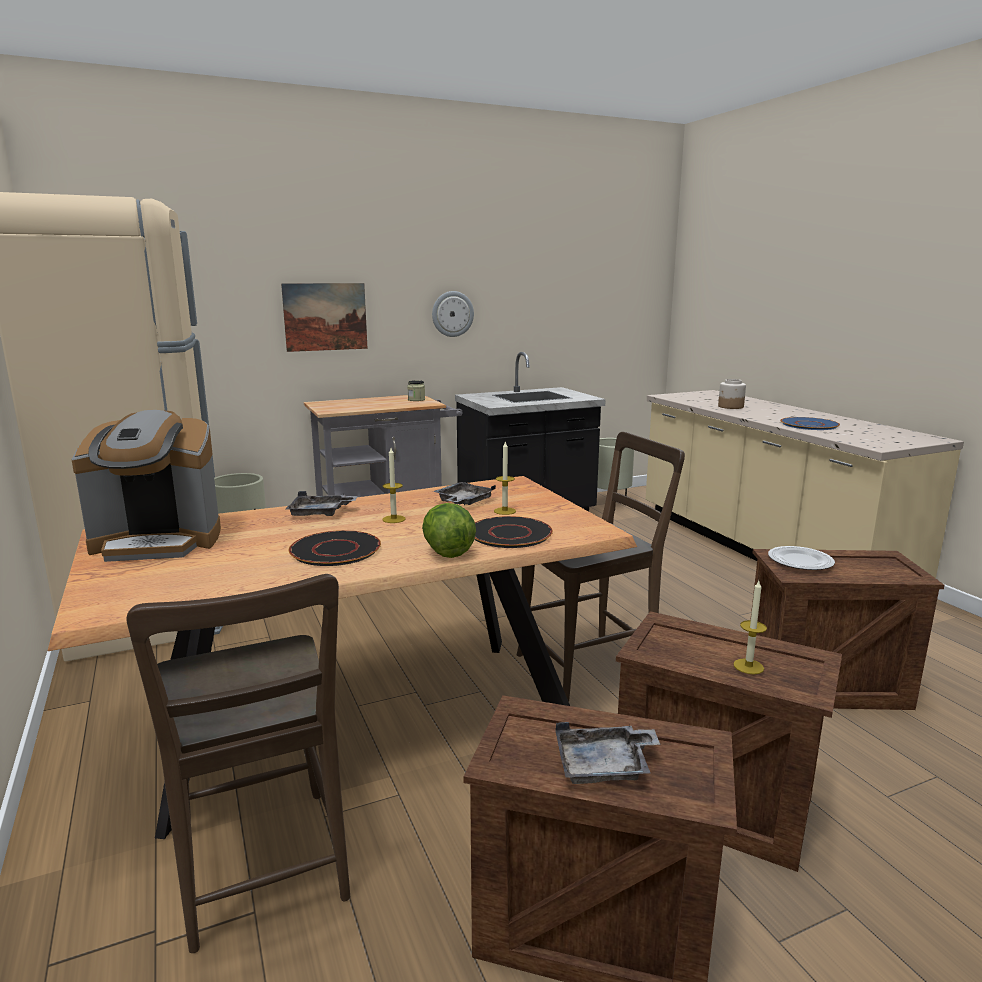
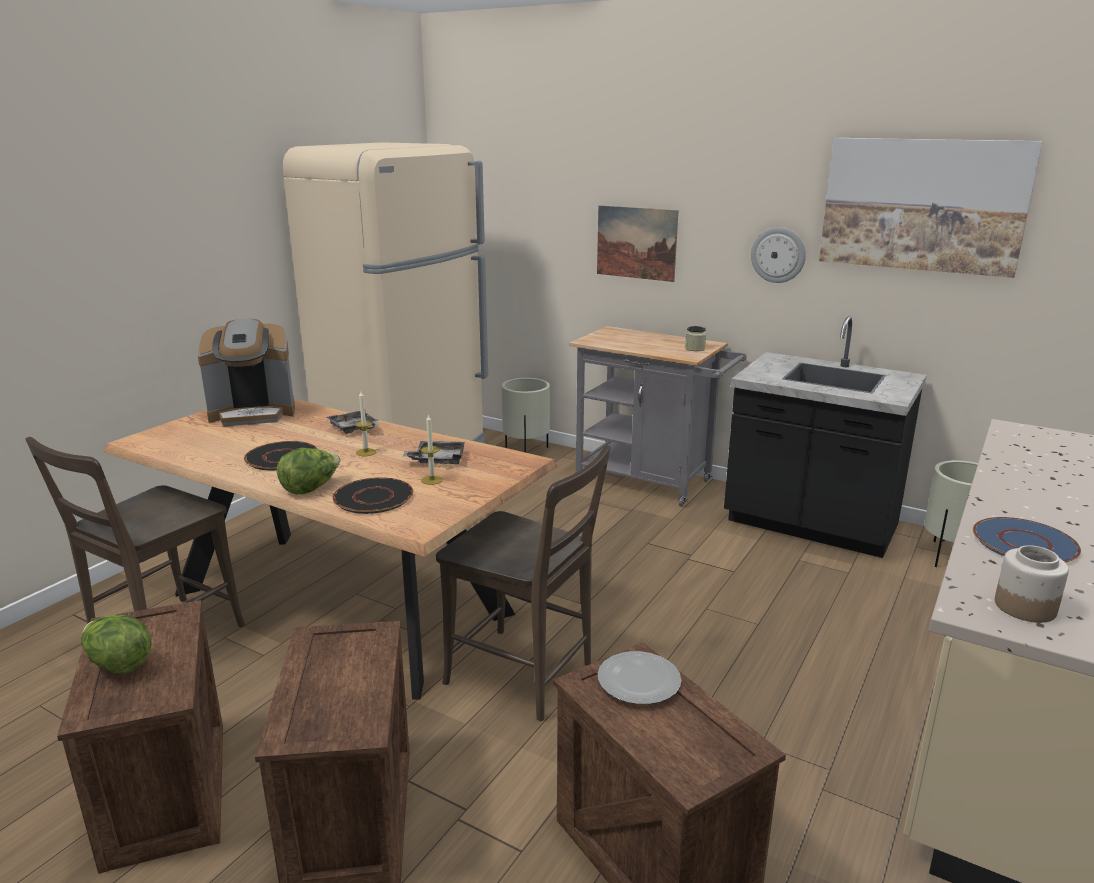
camera: 55 degrees right, 5 degrees up
(158, 542) = (253, 413): coffee machine -> coffee machine turned 60 degrees counterclockwise
(543, 267) = (923, 205): none -> picture
(604, 766) = (118, 664): grey tray -> lettuce
(730, 407) = (1034, 475): jar -> jar (1024, 607)
(748, 666) = (317, 695): candle -> none

